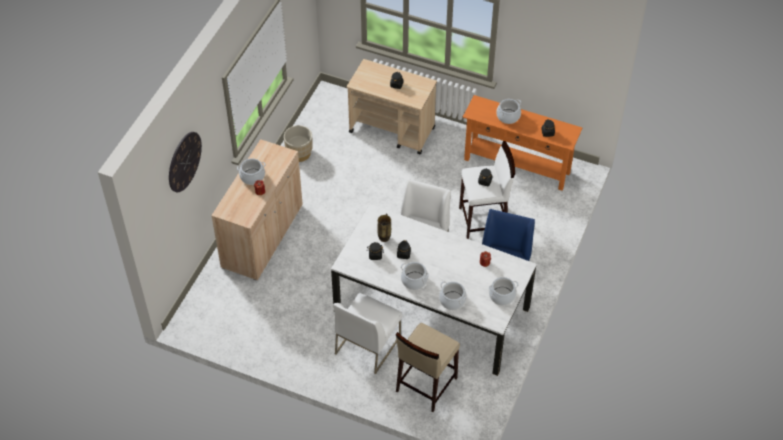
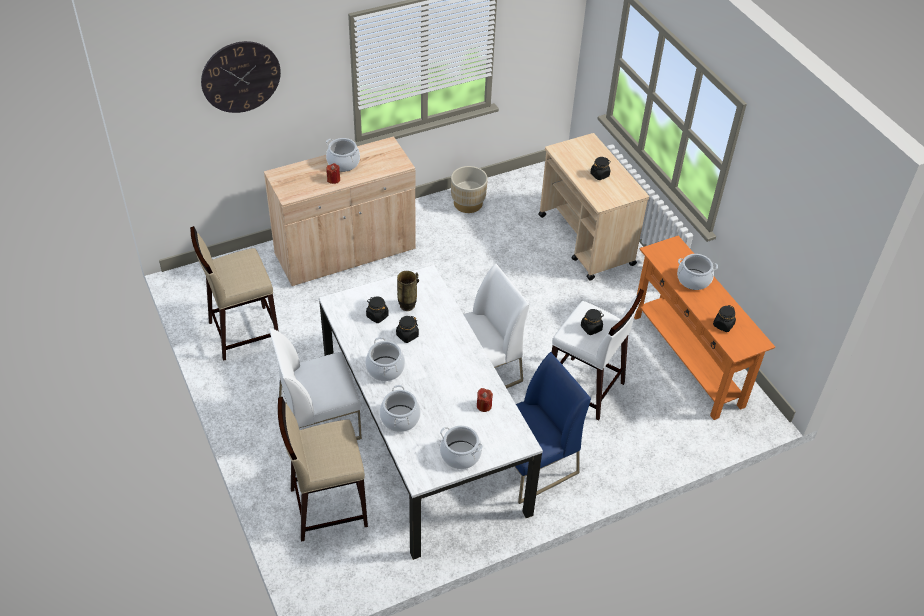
camera: 40 degrees right, 5 degrees down
(262, 328) = (243, 332): none -> beige stool

